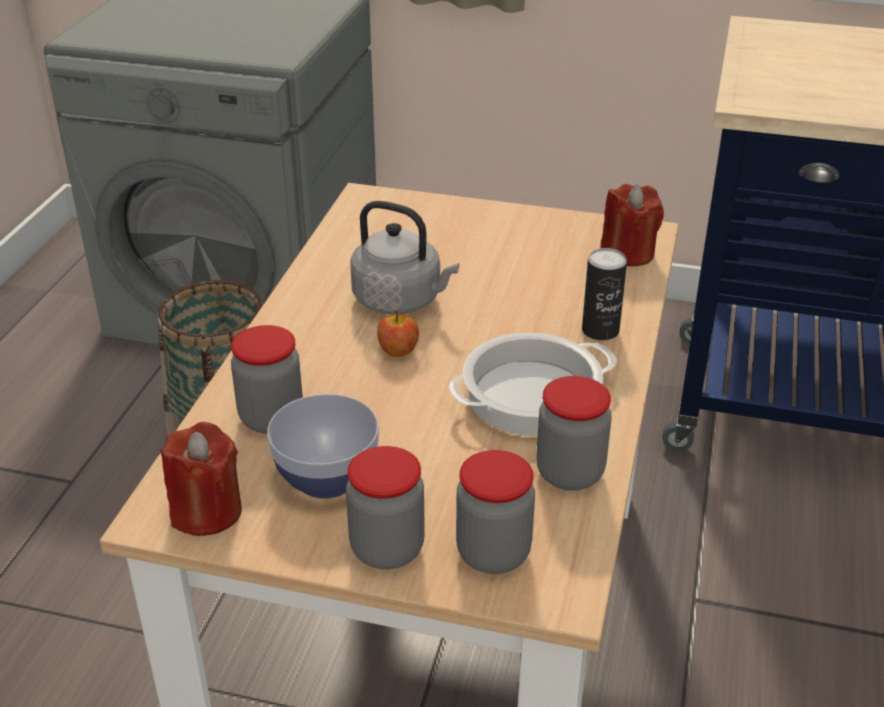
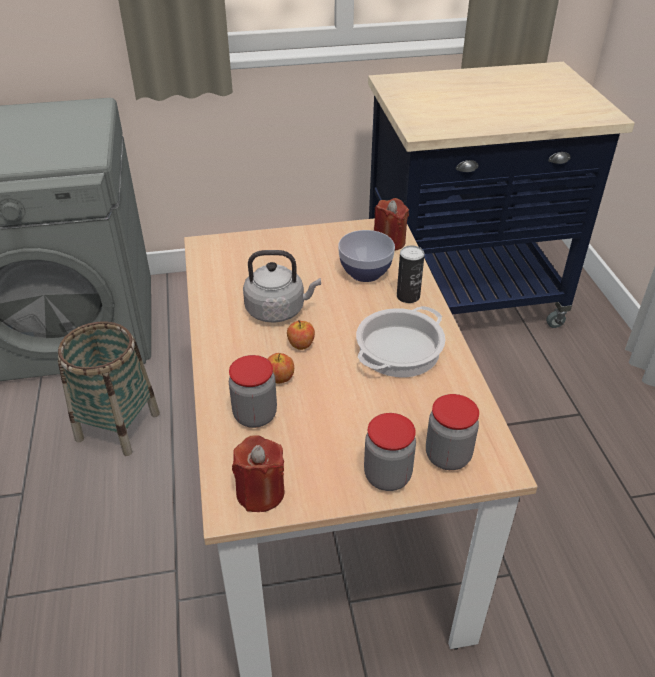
camera: 25 degrees left, 5 degrees up
(326, 477) = (318, 443): bowl -> bowl (365, 272)
(337, 383) = (279, 378): none -> apple
(570, 473) = (454, 391): jar -> none

